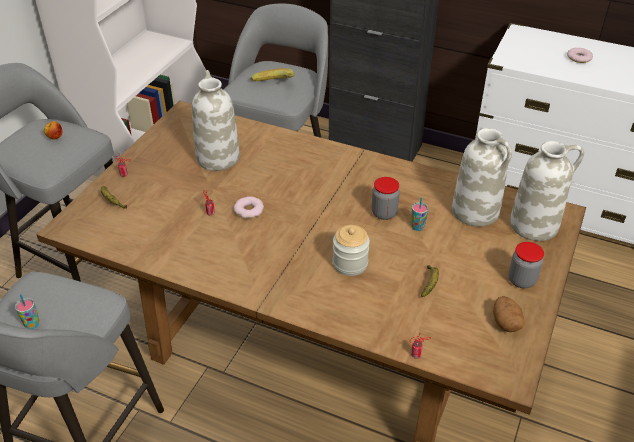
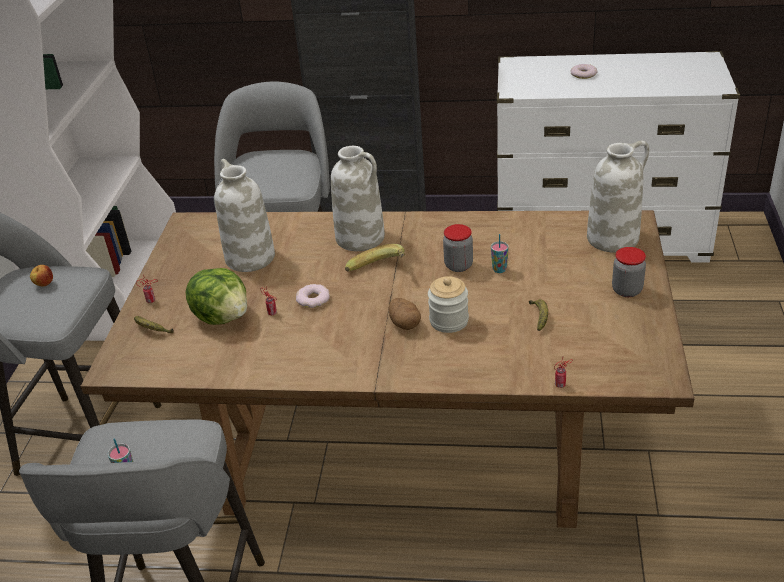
camera: 15 degrees left, 5 degrees down
(171, 205) = (223, 316): none -> lettuce
(273, 86) = (273, 175): banana -> banana (379, 272)
(476, 211) = (550, 240): white vase -> white vase (361, 238)
(506, 322) = (631, 331): potato -> potato (404, 323)

